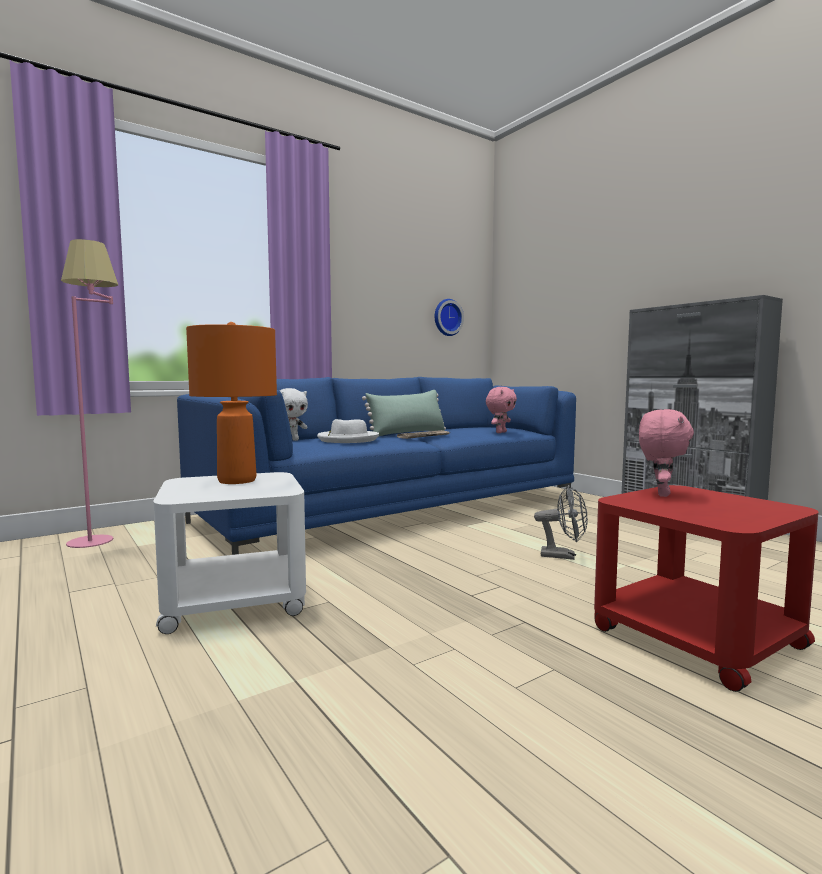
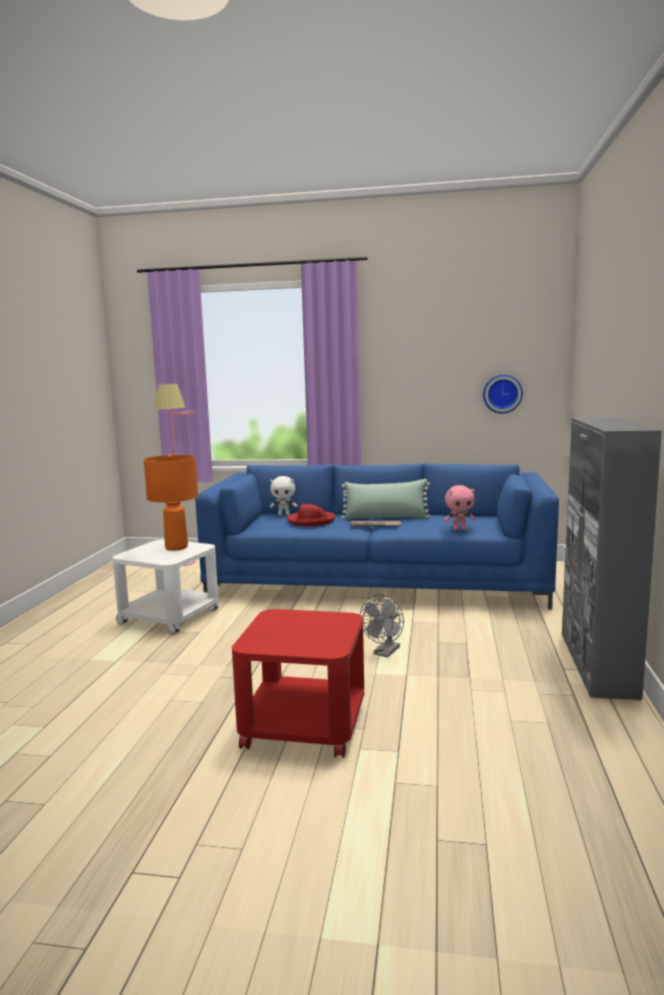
camera: 45 degrees right, 5 degrees up
(348, 439) = (311, 521): white hat -> red hat
(563, 556) = (385, 653): grey fan -> grey fan turned 60 degrees clockwise
(660, 494) = (314, 617): pink plush toy -> none

